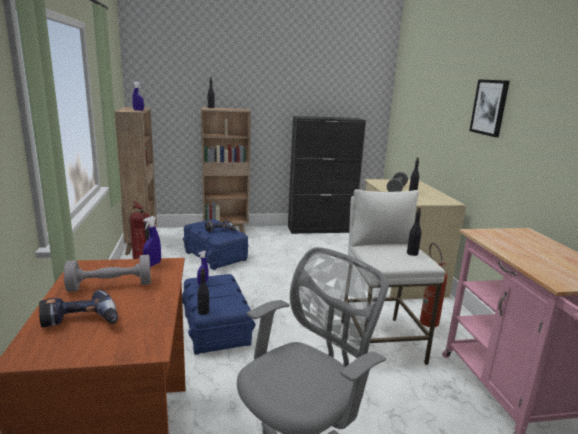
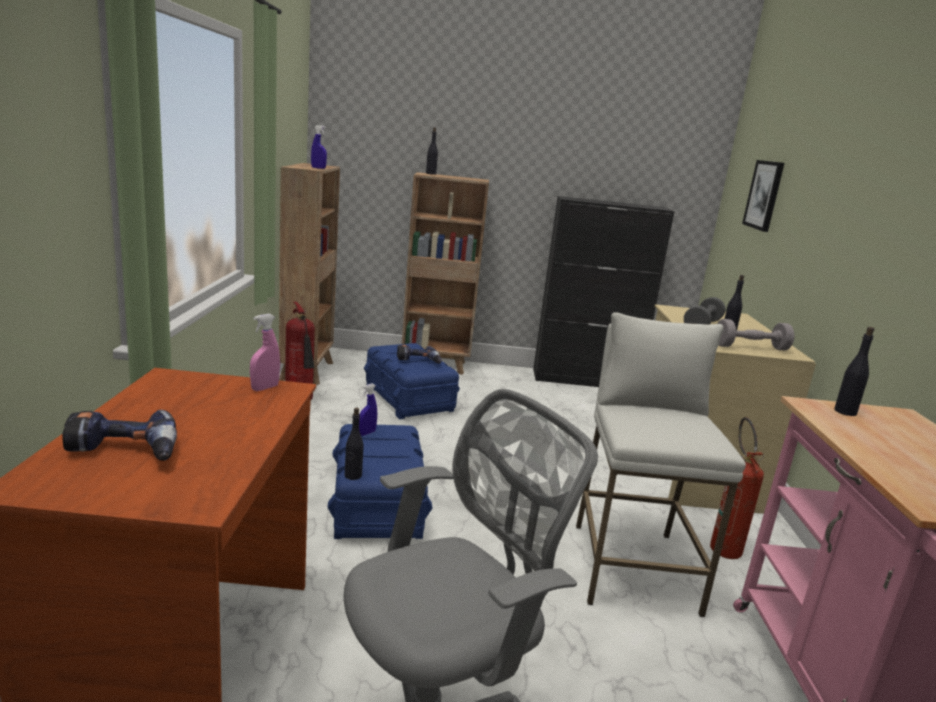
camera: 10 degrees right, 0 degrees up
(110, 286) = (190, 409): grey dumbbell -> grey dumbbell (750, 347)
(152, 265) = (265, 388): blue spray bottle -> pink spray bottle
(412, 253) = (695, 427): black bottle -> black bottle (845, 411)
(489, 107) = (873, 198): picture -> picture (764, 195)

